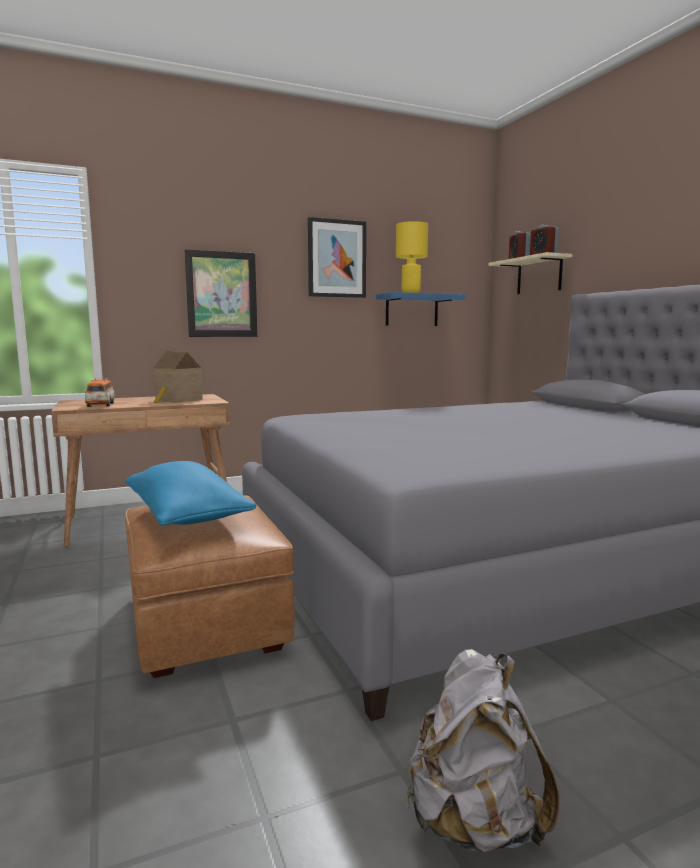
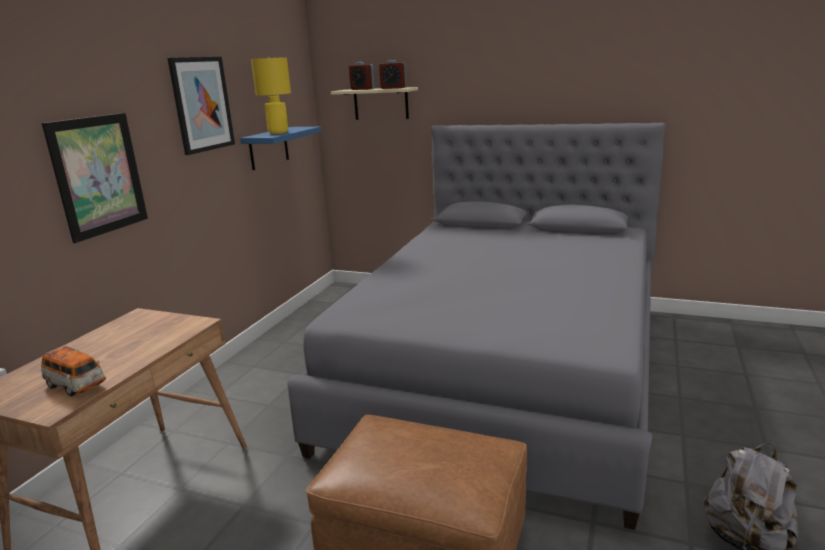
camera: 45 degrees left, 10 degrees up
(177, 400) = (143, 337): toy house -> none
(187, 516) = (418, 464): blue pillow -> none

